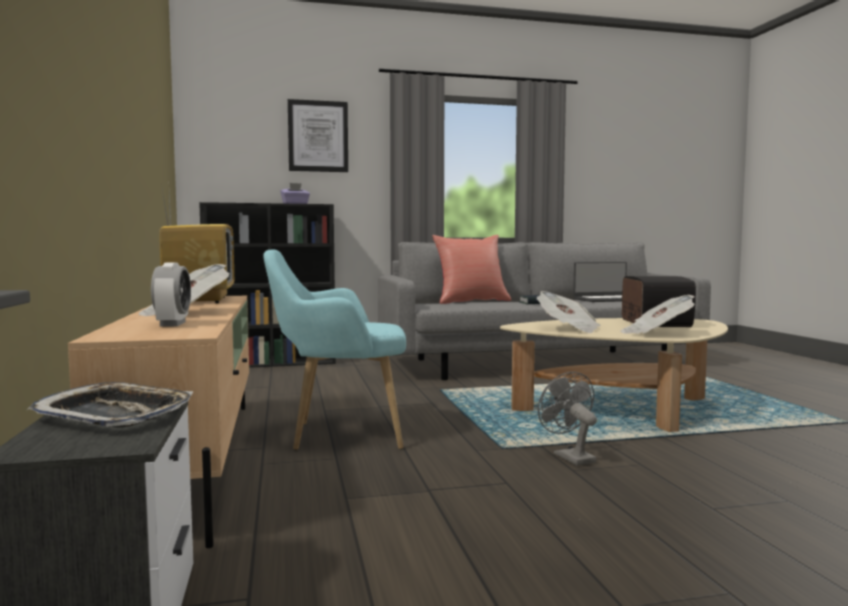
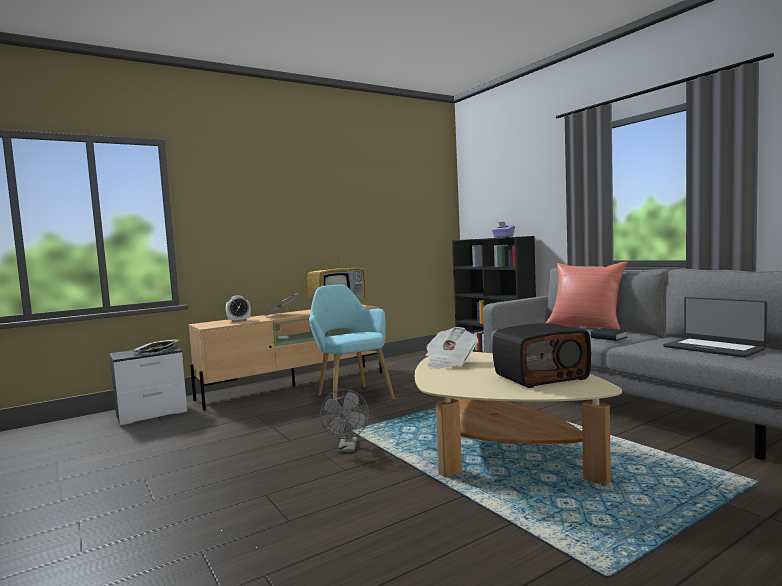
camera: 70 degrees right, 0 degrees up
(318, 136) = (527, 181): picture -> none
(569, 456) = (347, 449): grey fan -> grey fan turned 135 degrees clockwise
(656, 333) = (457, 382): newspaper -> none

